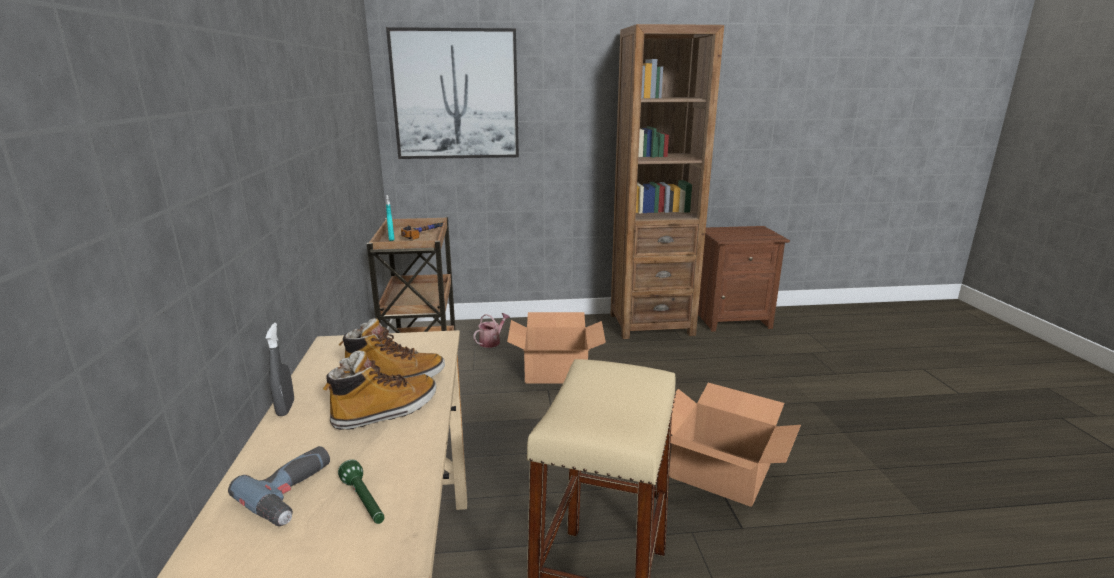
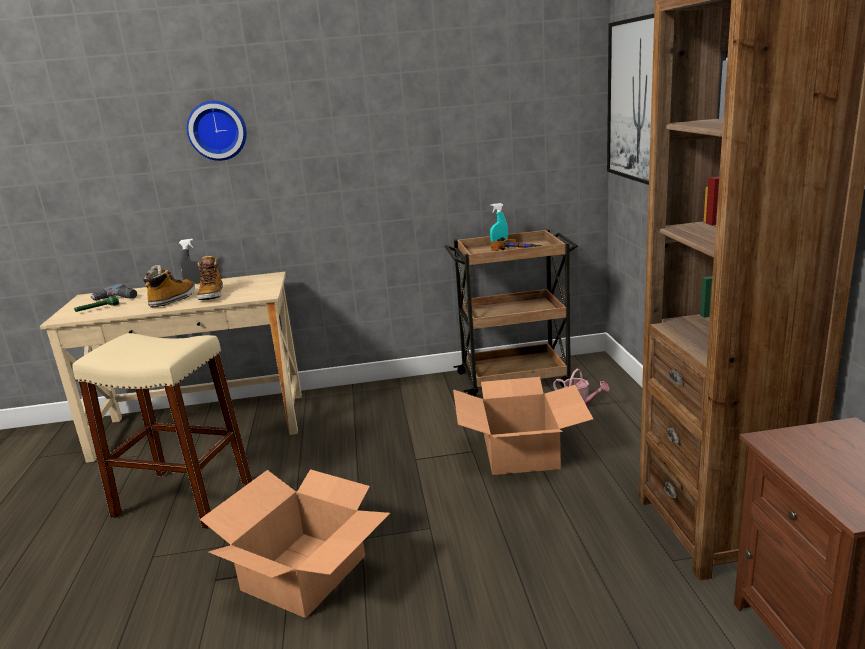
camera: 90 degrees right, 0 degrees up
(232, 113) = (217, 130): none -> wall clock
(385, 412) = (173, 300): boot -> boot turned 120 degrees counterclockwise

